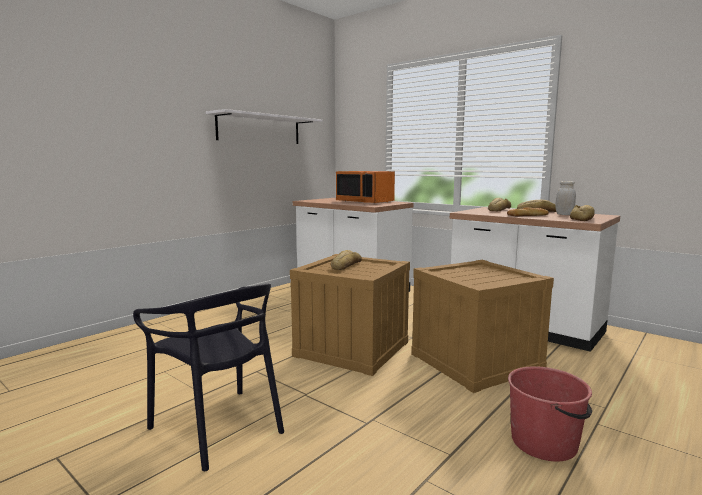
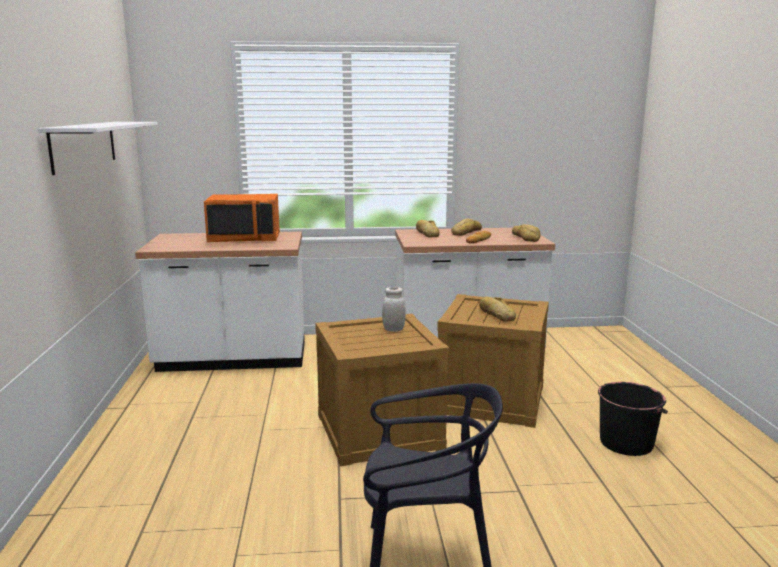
camera: 45 degrees left, 5 degrees up
(345, 265) = (364, 336): bread -> bread (496, 314)
(545, 443) = (626, 443): red bucket -> black bucket
(564, 214) = (495, 233): white jar -> white jar (393, 329)

